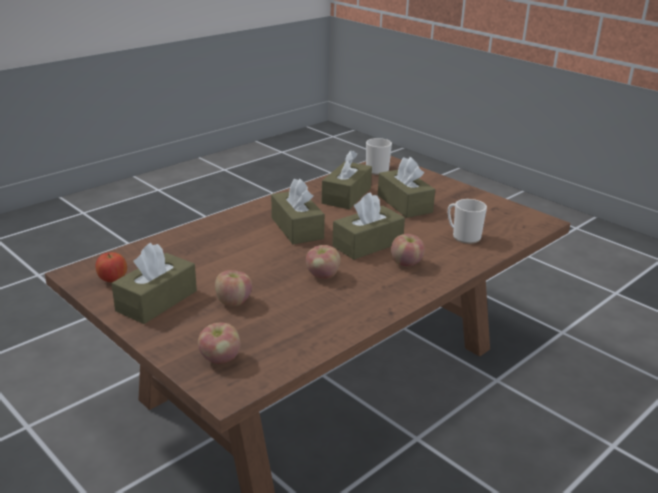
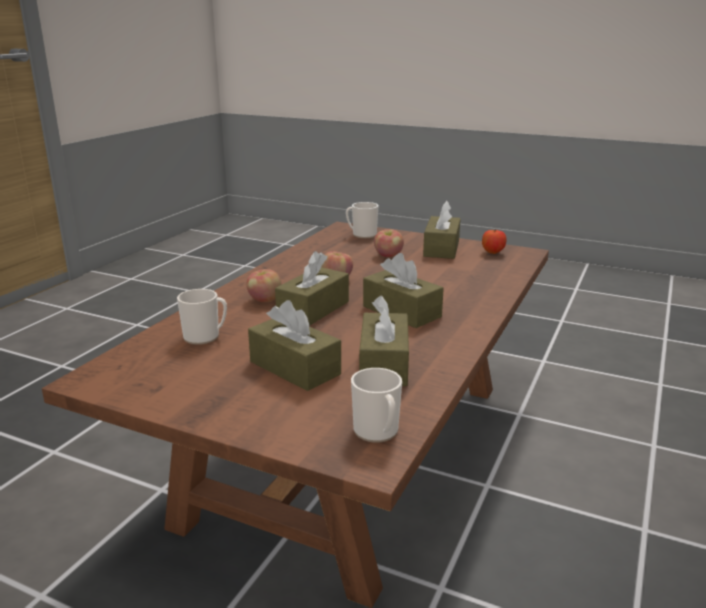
camera: 160 degrees right, 5 degrees down
(220, 359) = (361, 235): apple -> mug

